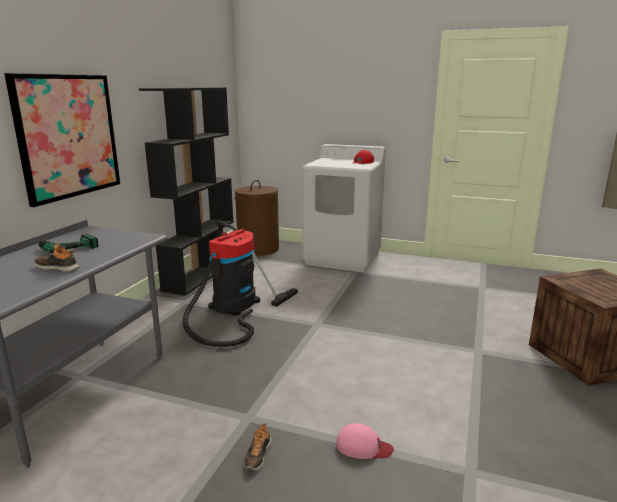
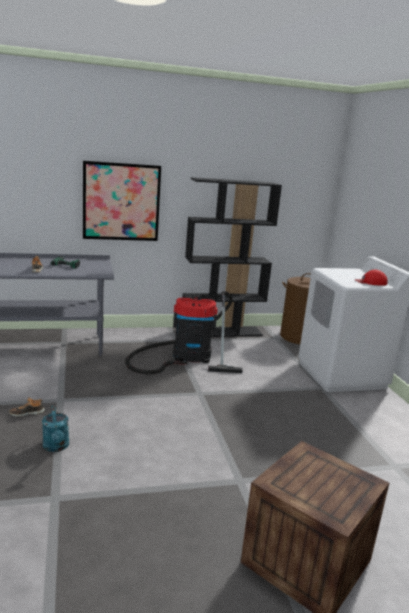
camera: 55 degrees right, 0 degrees up
(363, 446) = (56, 447): pink cap -> turquoise watering can

